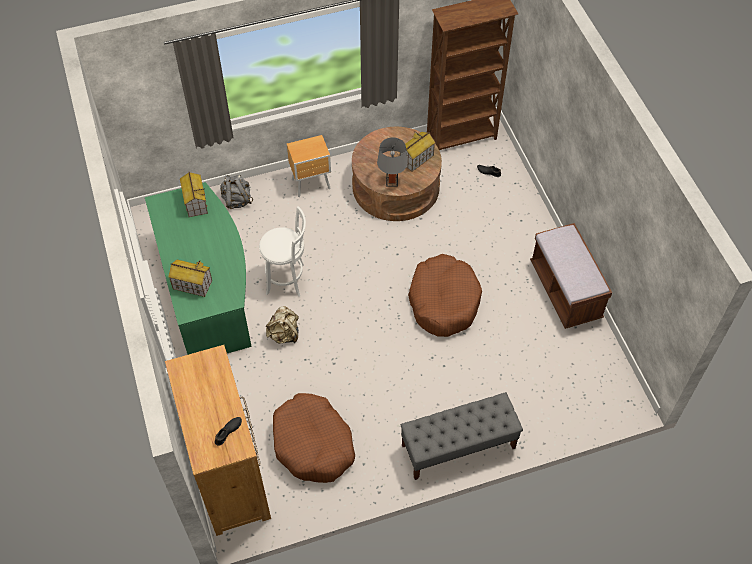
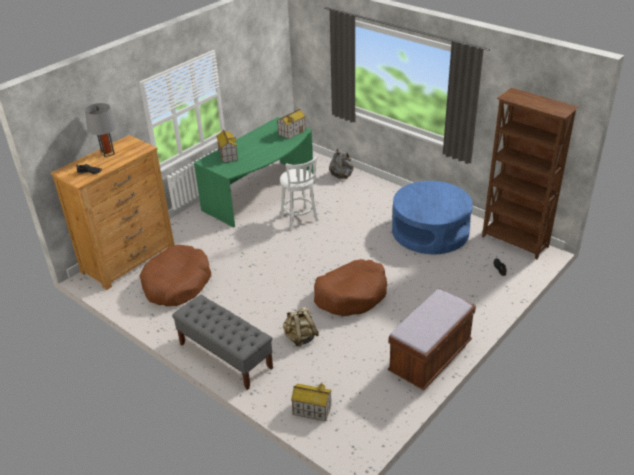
camera: 60 degrees right, 20 degrees down
(284, 334) = (255, 236): beige backpack -> beige backpack (300, 338)
(312, 184) = (388, 196): brown nightstand -> none
(392, 181) = (410, 207): grey table lamp -> grey table lamp (108, 153)
(395, 186) = (430, 230): brown coffee table -> blue coffee table
(416, 159) = (444, 209): toy house -> toy house (311, 410)

